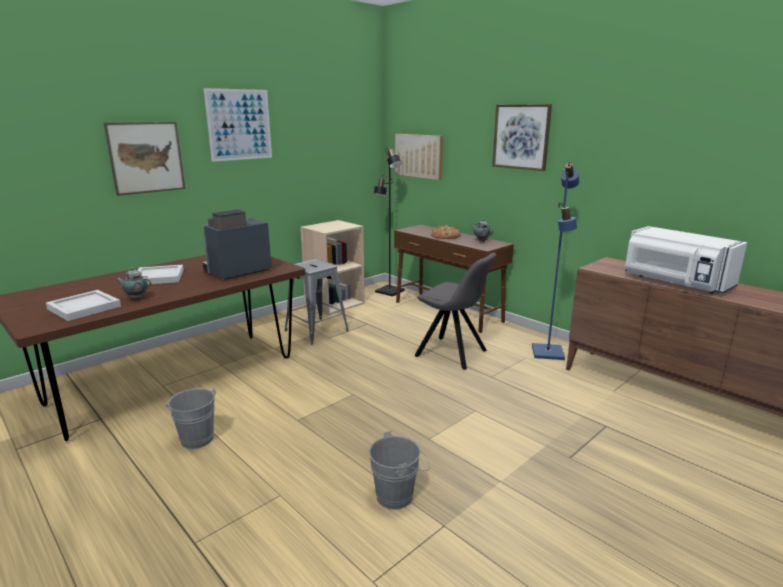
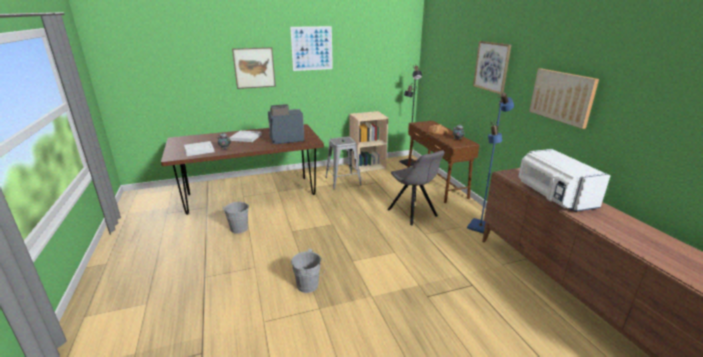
camera: 25 degrees right, 5 degrees up
(418, 156) = (436, 72): picture -> picture (562, 96)

